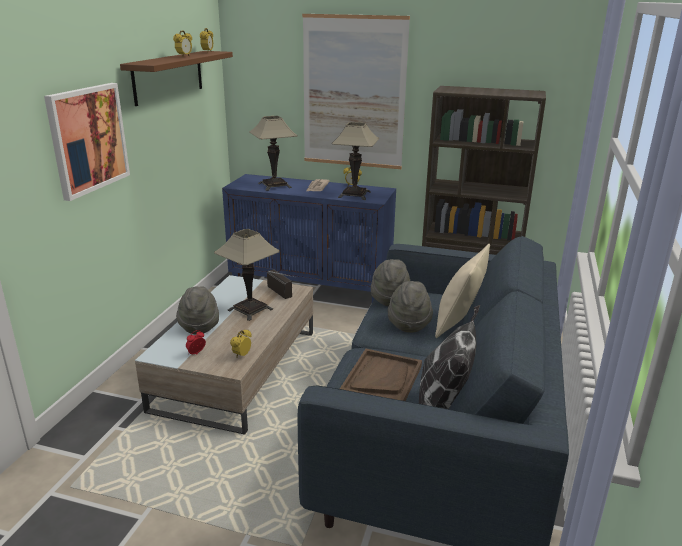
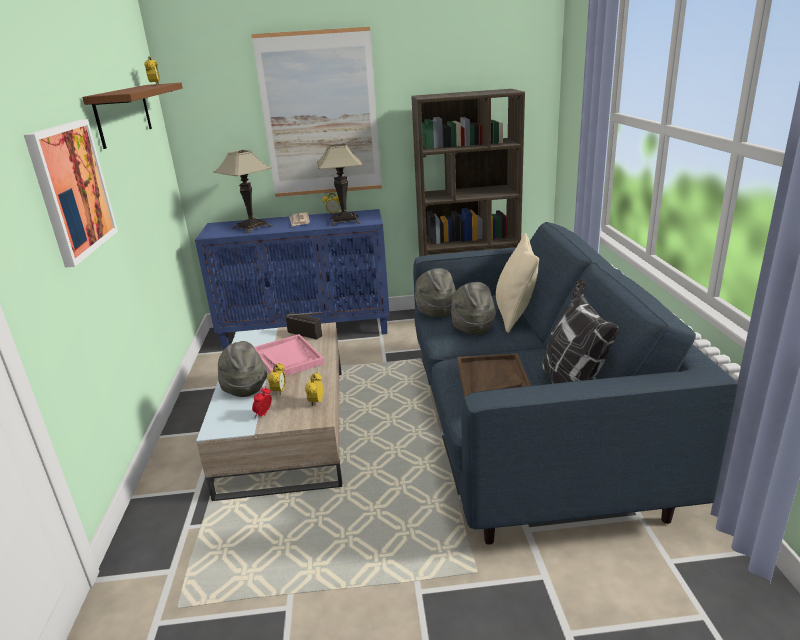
camera: 20 degrees left, 0 degrees up
(184, 56) = (140, 87): alarm clock -> alarm clock (279, 392)
(250, 310) = (288, 358): table lamp -> pink tray

